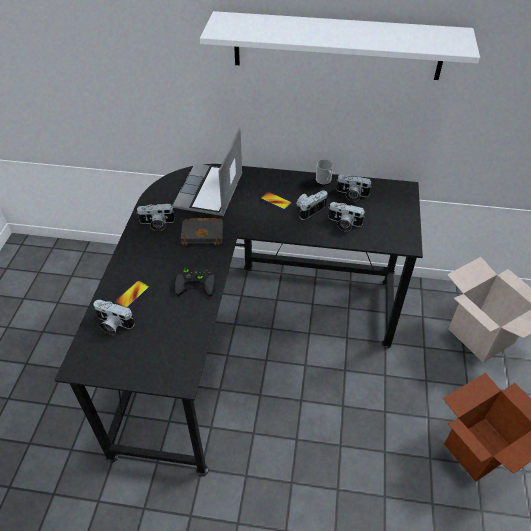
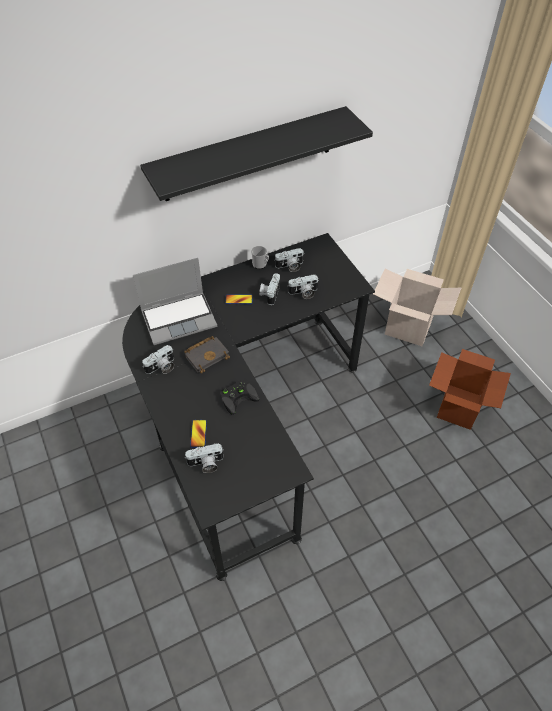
camera: 35 degrees left, 5 degrees up
(210, 192) = (179, 318): laptop -> laptop turned 90 degrees counterclockwise
(337, 46) = (249, 154): white shelf -> black shelf

